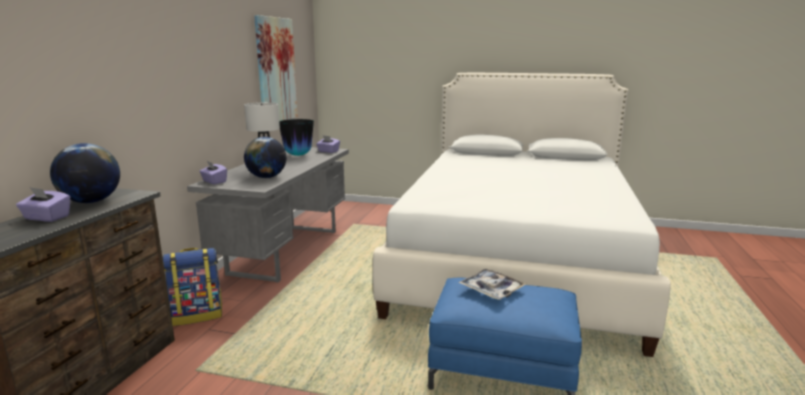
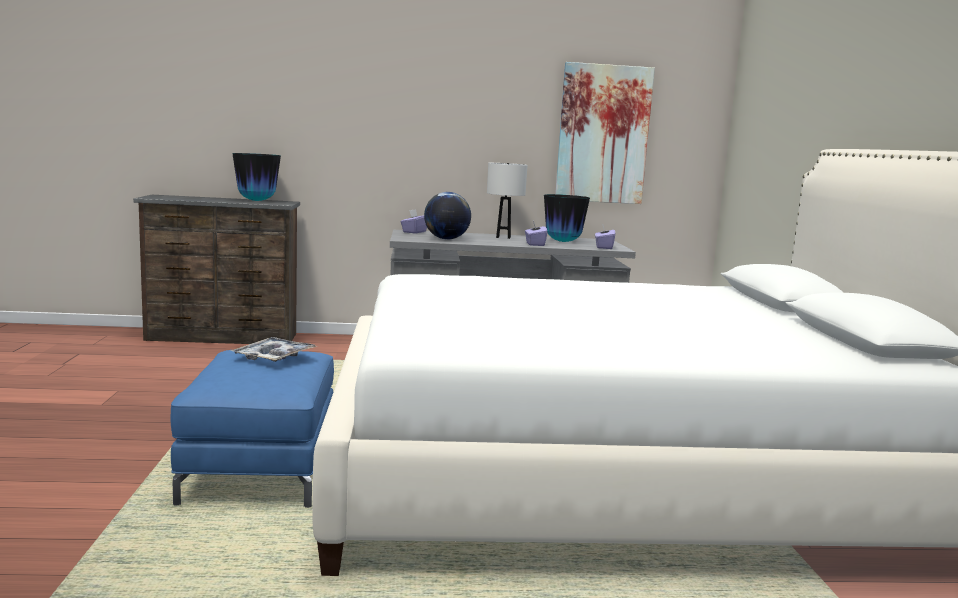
camera: 70 degrees right, 5 degrees down
(46, 218) = (215, 199): purple tissue box -> purple tissue box (534, 244)
(91, 201) = (257, 201): globe -> vase
(197, 315) = (334, 344): backpack -> none

